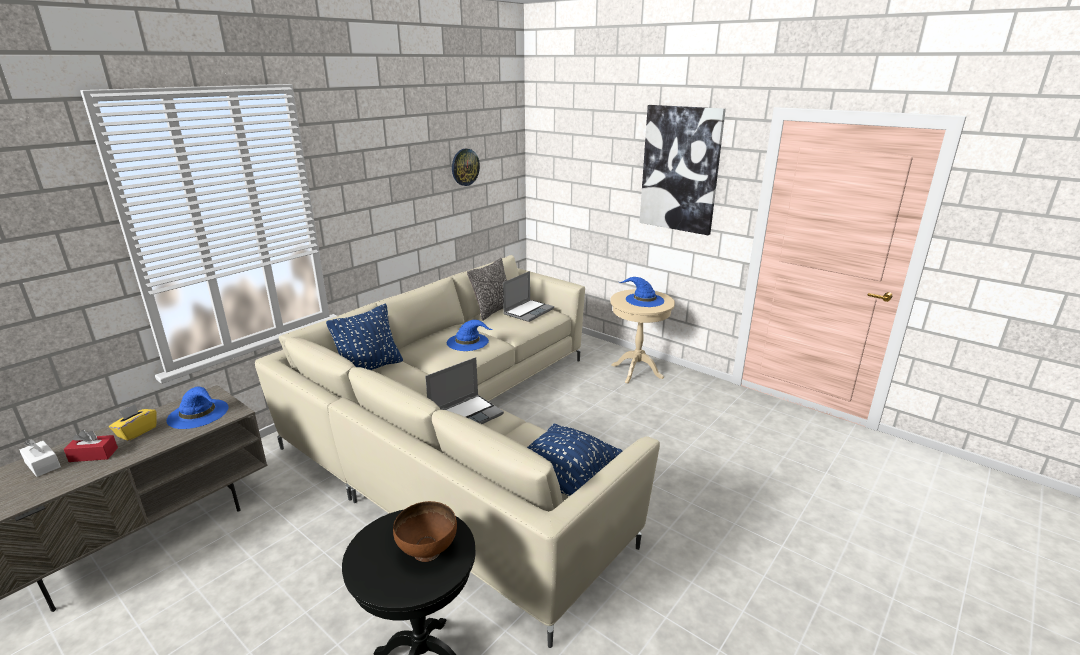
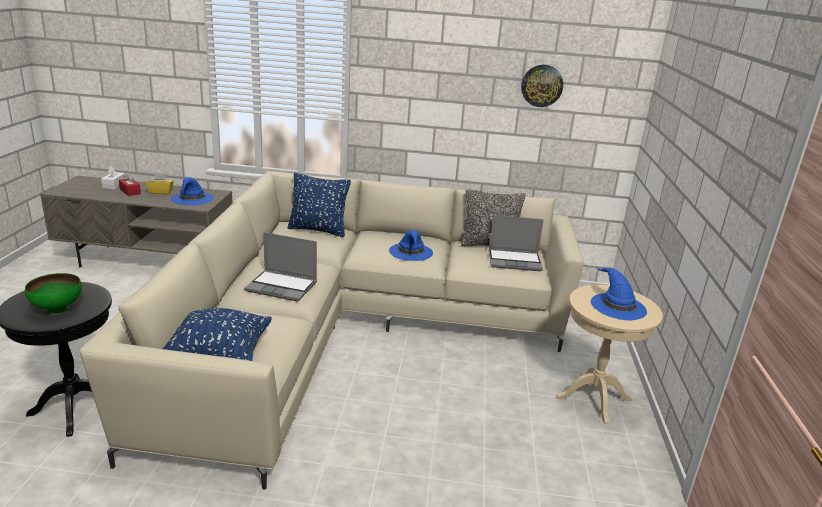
camera: 55 degrees right, 0 degrees up
(428, 551) = (57, 310): brown bowl -> green bowl
(680, 169) = (727, 141): picture -> none

